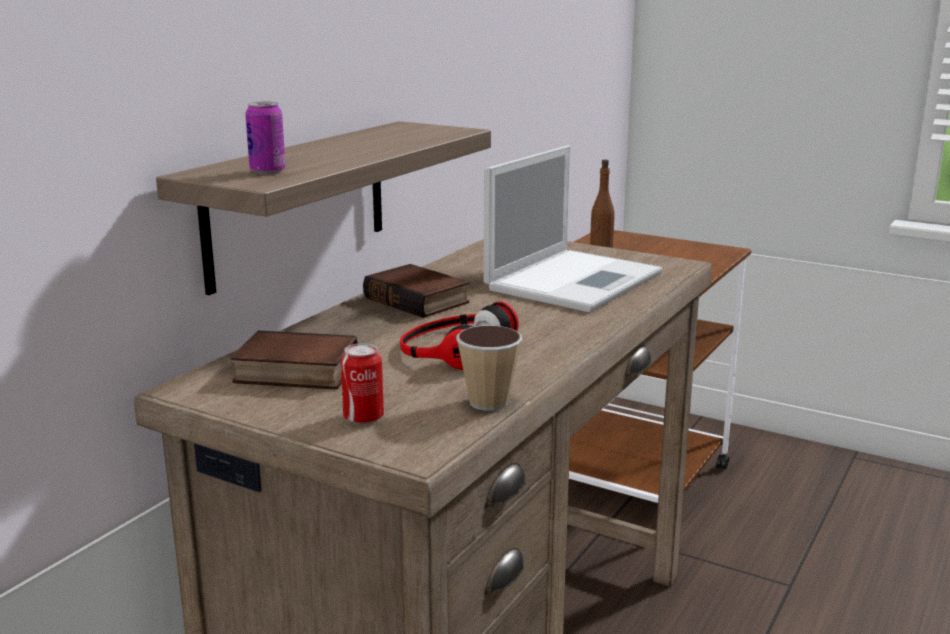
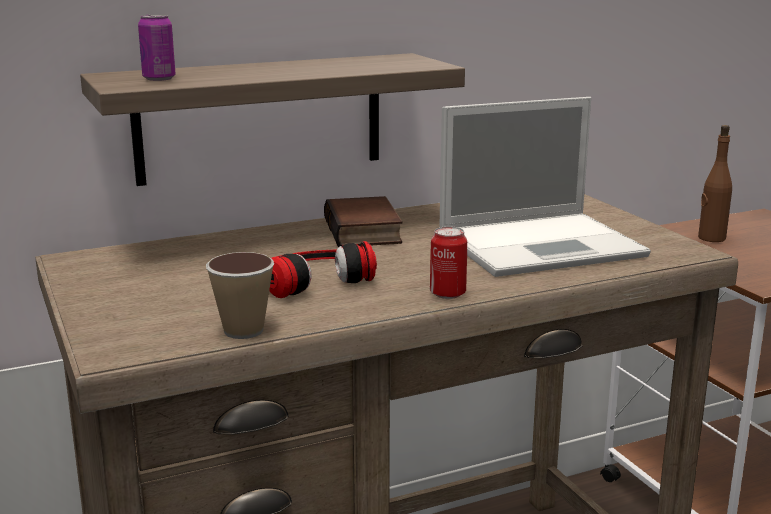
camera: 35 degrees right, 0 degrees up
(294, 372) = (157, 266): book -> none
(363, 417) = (132, 314): can -> can (447, 293)

